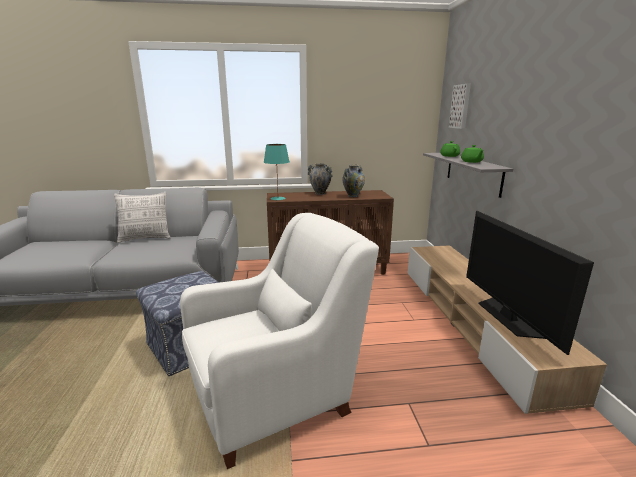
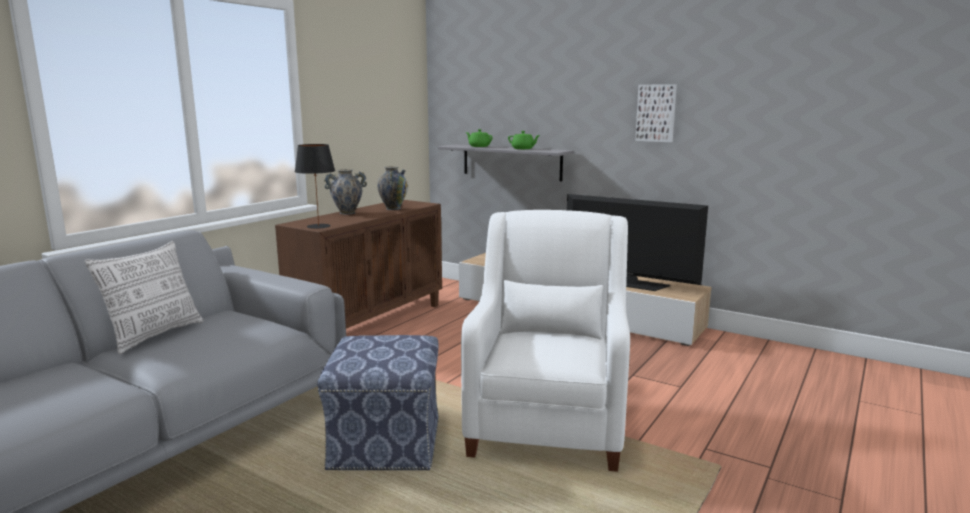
camera: 50 degrees left, 5 degrees down
(278, 198) = (319, 226): turquoise table lamp -> black table lamp
(461, 106) = (473, 90): picture -> picture (656, 113)

